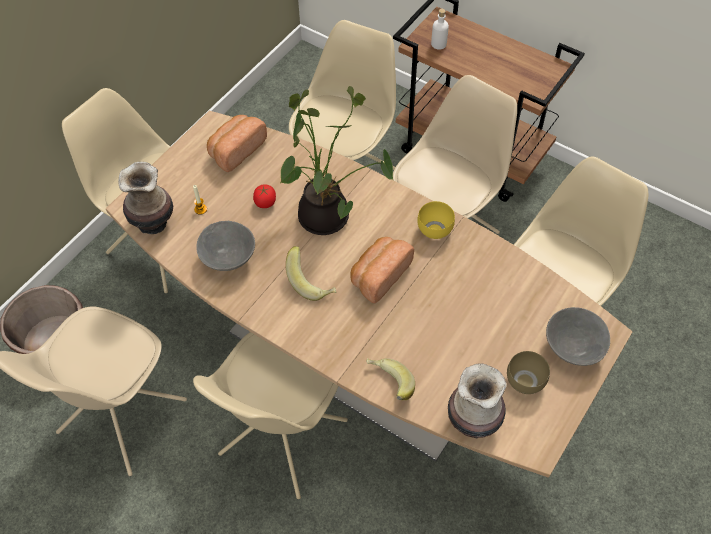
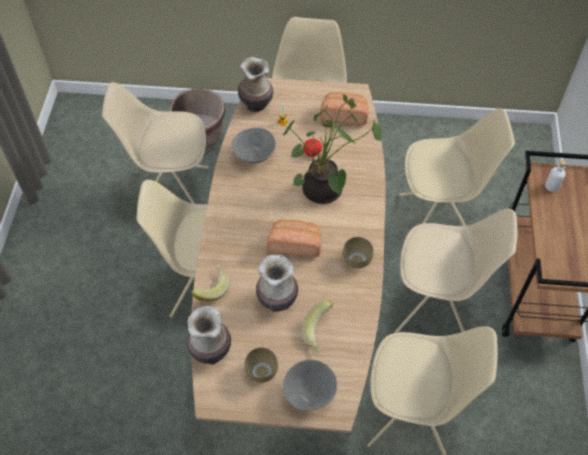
camera: 60 degrees right, 0 degrees up
(312, 282) = (265, 209): banana -> banana (320, 332)
(434, 229) = (357, 259): yellow bowl -> brown bowl
(444, 326) = (277, 301): none -> vase

